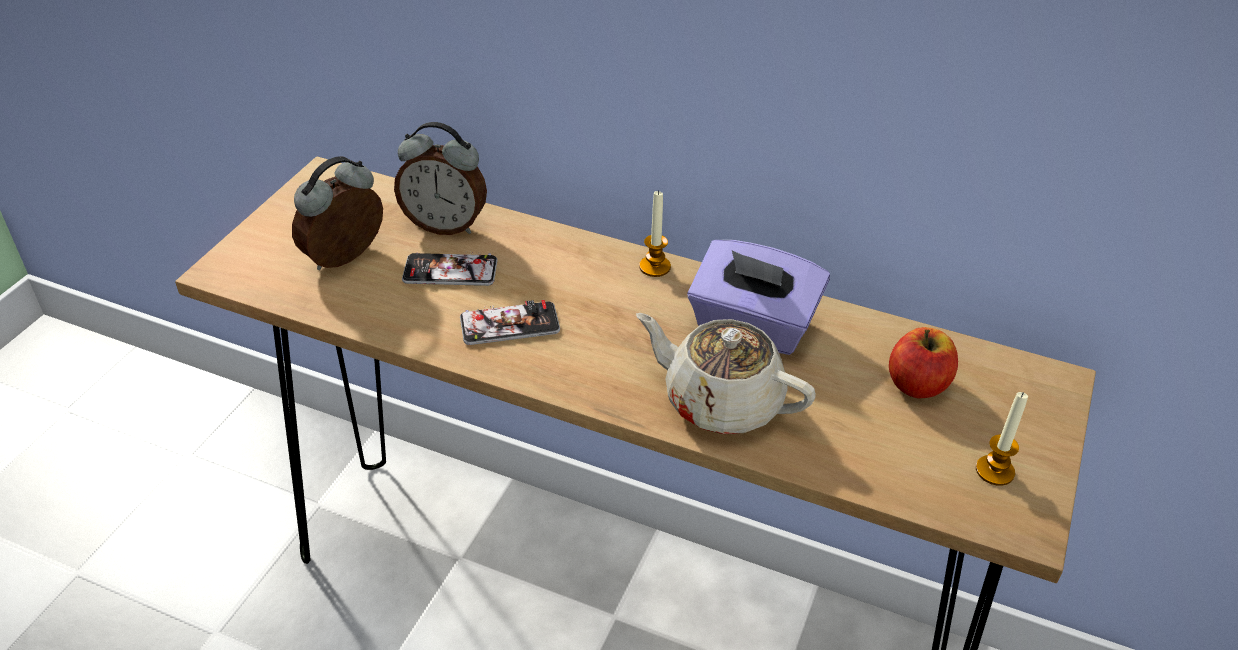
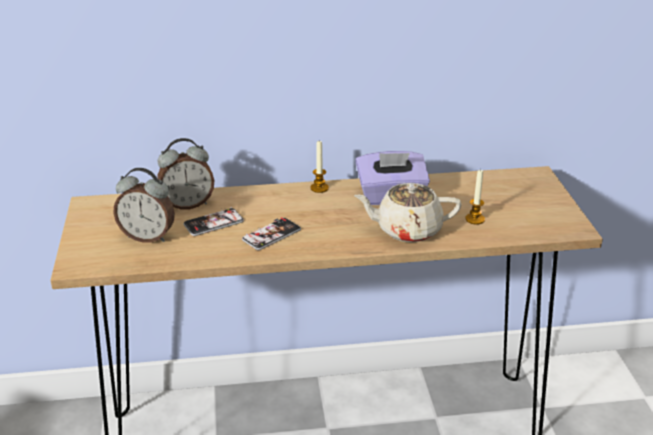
camera: 30 degrees left, 10 degrees down
(347, 260) = (148, 237): alarm clock -> alarm clock turned 90 degrees counterclockwise
(917, 384) = (485, 194): apple -> none
(994, 471) = (545, 214): candle -> candle (475, 219)

